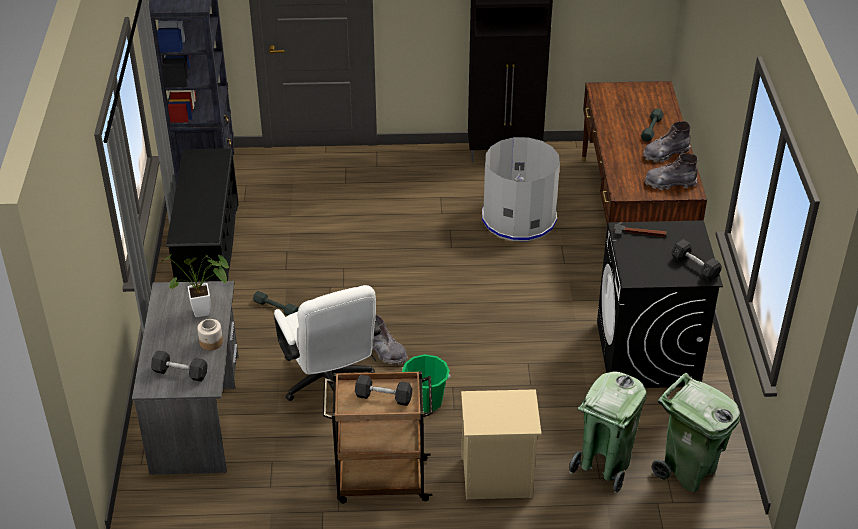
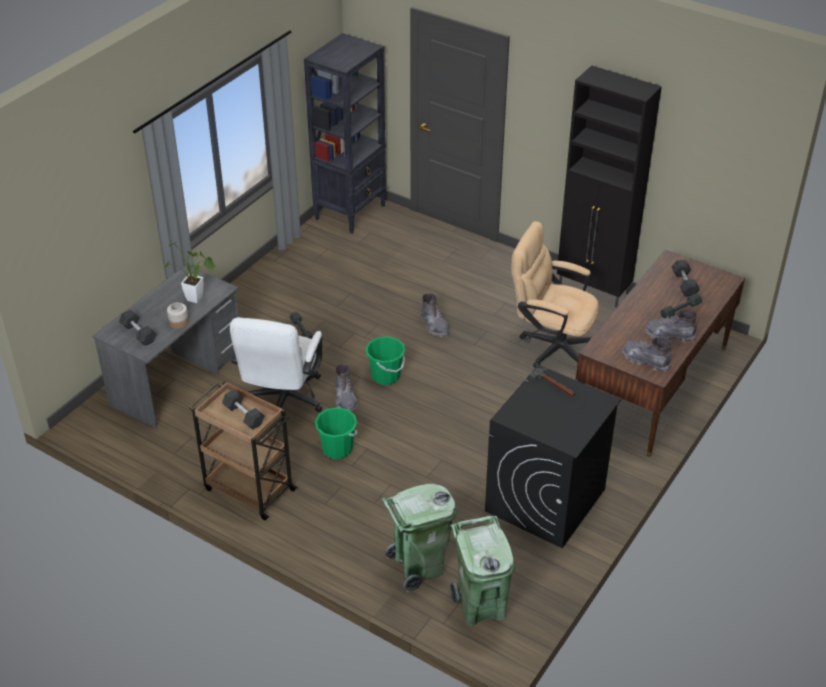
camera: 35 degrees right, 0 degrees up
(208, 248) = (298, 267): black shoe rack -> none
(398, 246) = (434, 325): none -> grey boot
(401, 312) = (386, 376): none -> green bucket
(496, 478) = (329, 531): beige nightstand -> none
(519, 218) = (551, 346): grey trash can -> beige office chair
(695, 267) = (569, 432): grey dumbbell -> grey dumbbell (684, 284)

